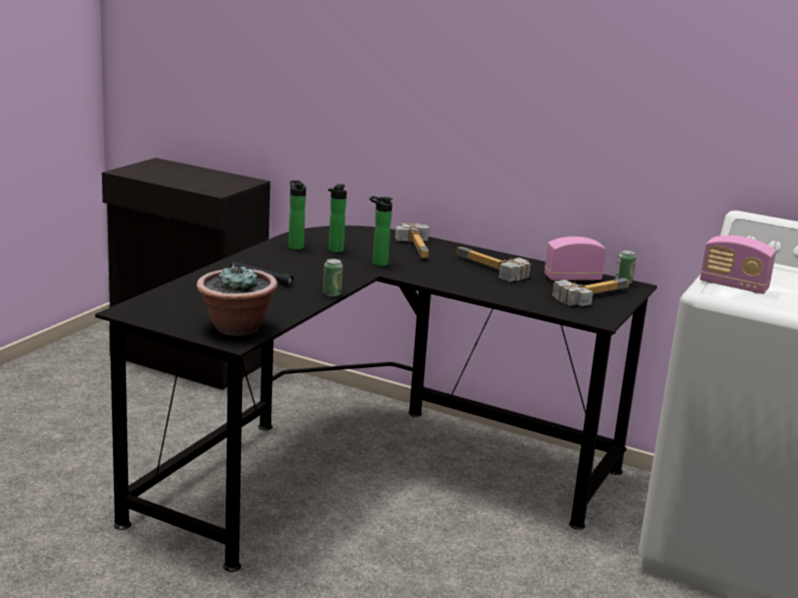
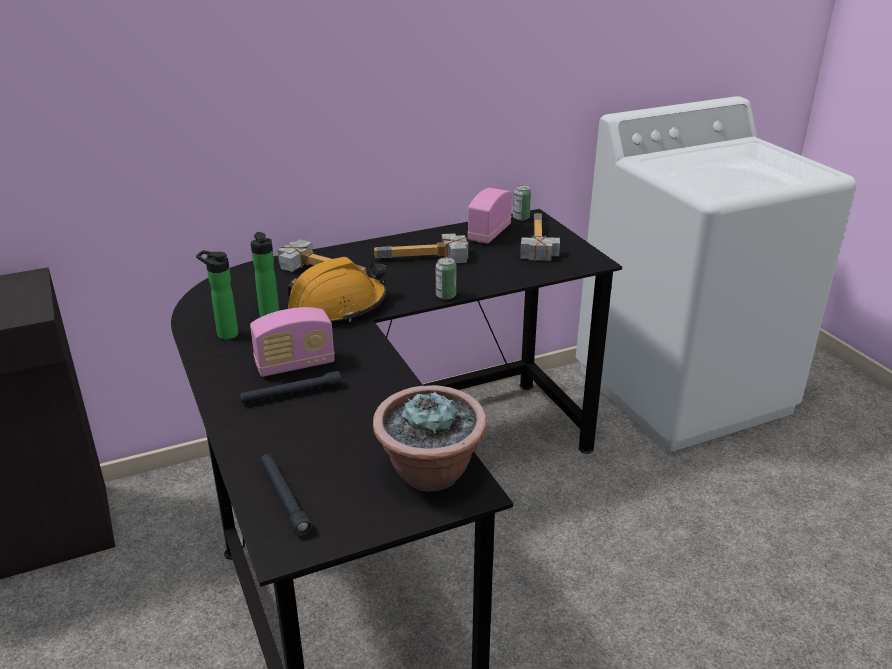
camera: 50 degrees left, 10 degrees up
(165, 301) = (284, 498): none -> black flashlight
(332, 294) = (393, 367): can -> can (446, 296)
(377, 263) = (338, 306): bottle -> orange hard hat
(733, 286) = (708, 183): radio -> radio (295, 365)

